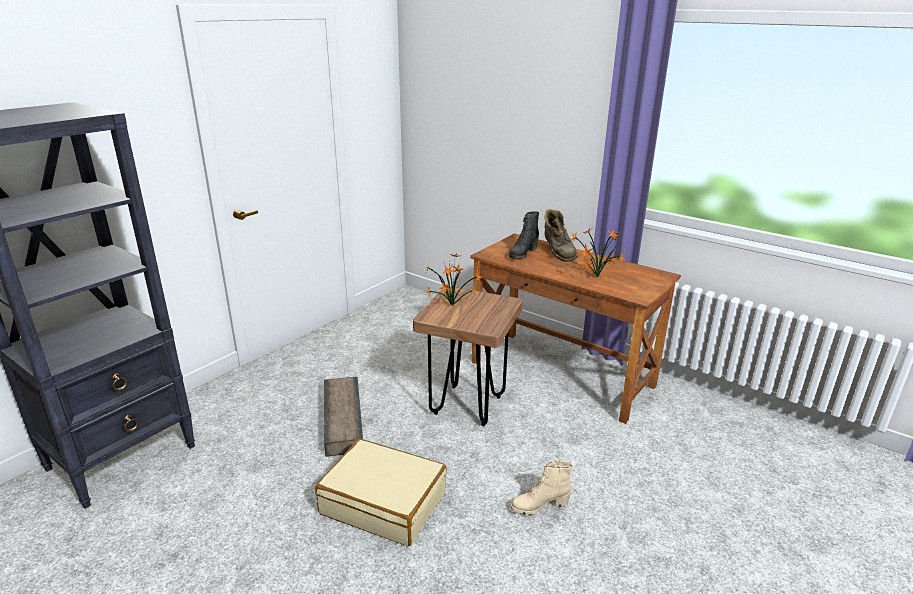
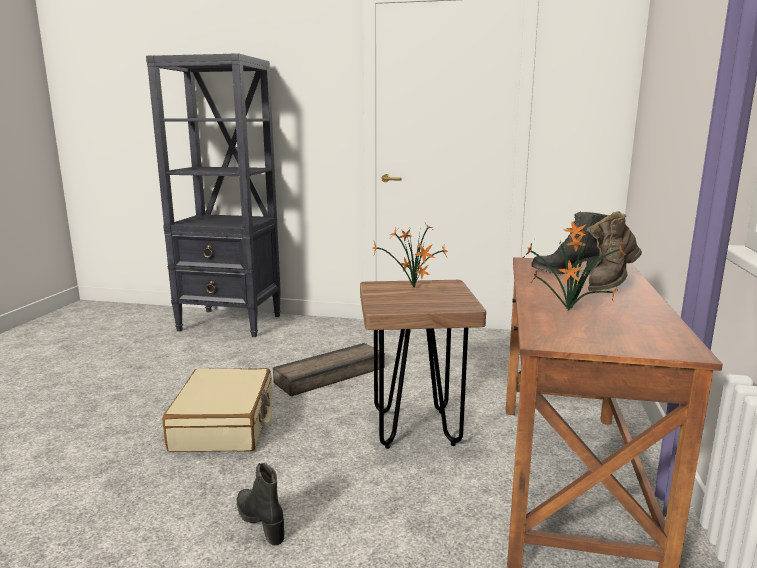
camera: 65 degrees right, 10 degrees down
(539, 506) = (261, 522): beige boot -> black boot

